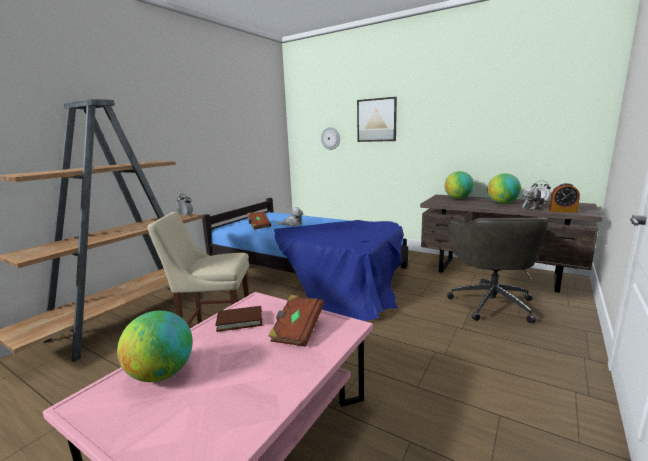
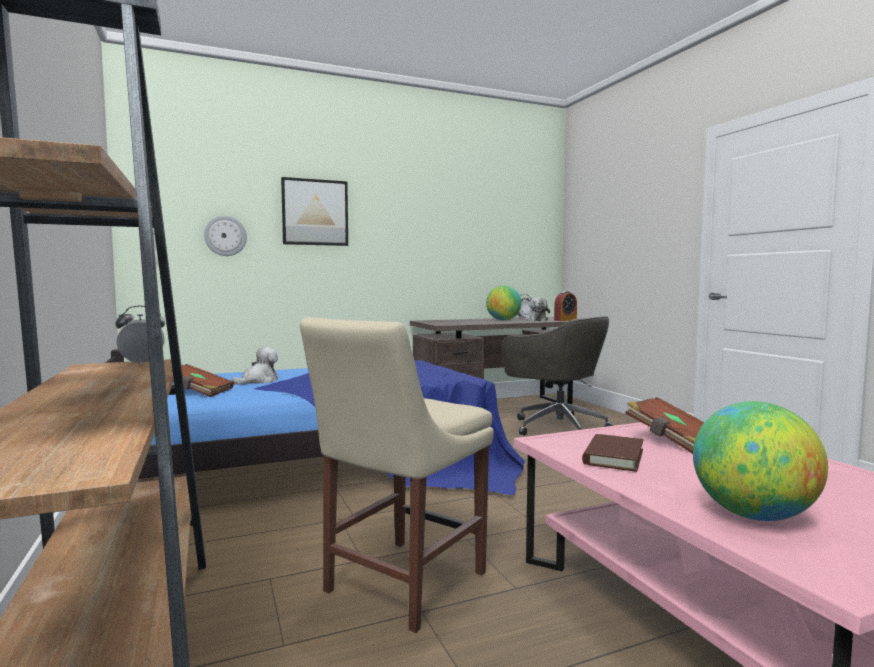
camera: 55 degrees left, 10 degrees down
(458, 198) = (451, 321): globe -> none

